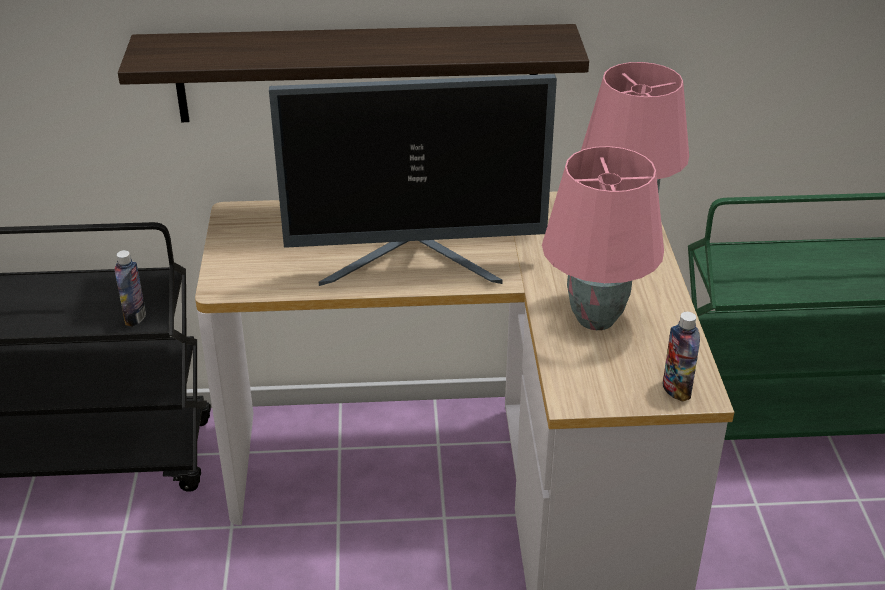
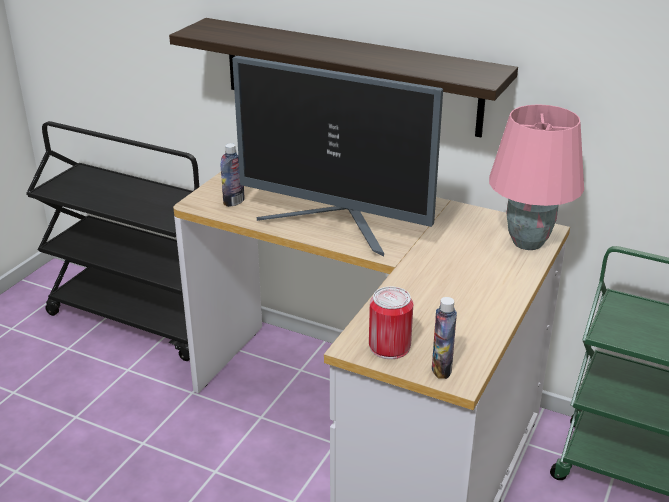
camera: 30 degrees right, 5 degrees down
(135, 318) = (163, 218): bottle -> bottle (234, 202)
(594, 319) = (428, 300): pink table lamp -> none
(606, 385) = (389, 346): none -> can

